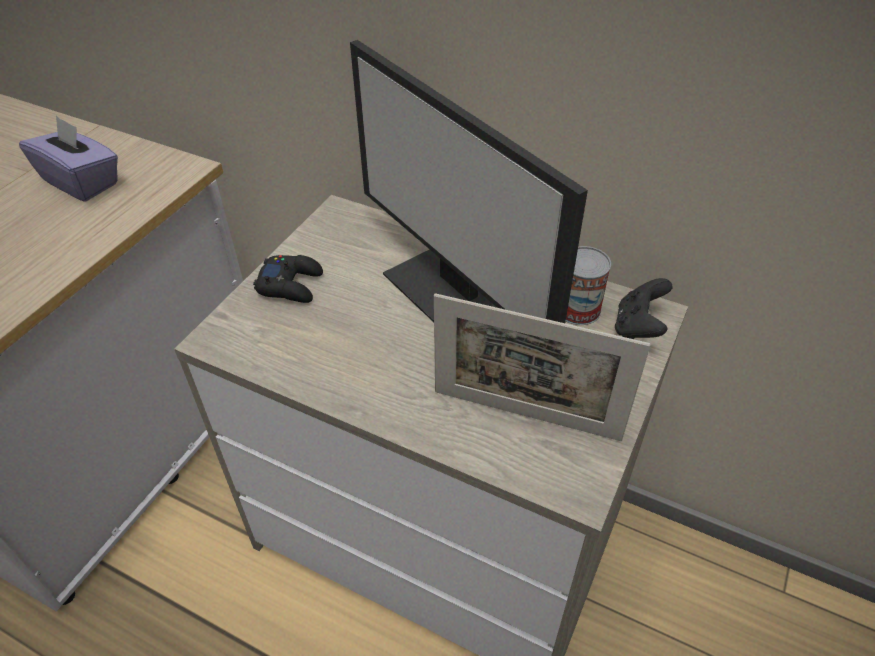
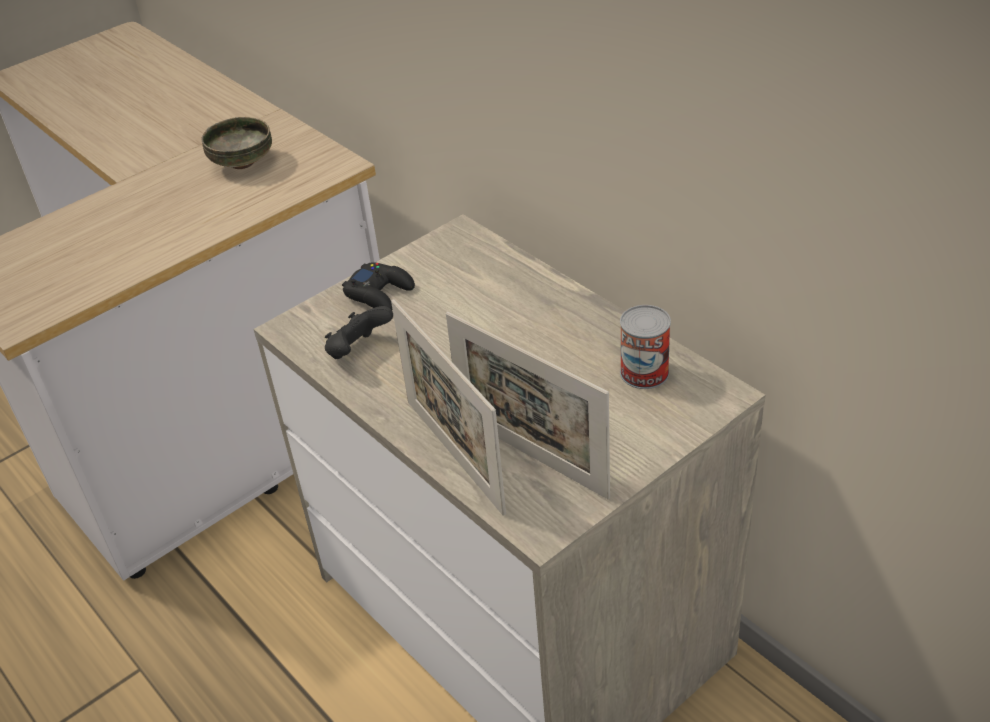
camera: 25 degrees right, 5 degrees down
(82, 182) = (241, 163): purple tissue box -> bowl
(453, 434) = (454, 455): none -> picture frame
(454, 292) = (529, 331): monitor -> none
(638, 327) = (695, 403): black game controller -> black game controller (358, 351)

